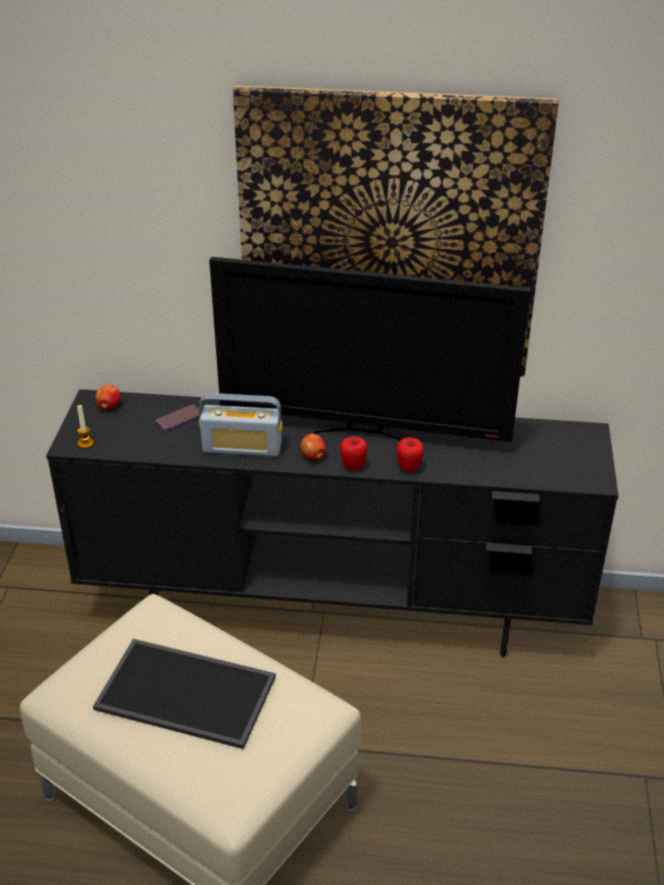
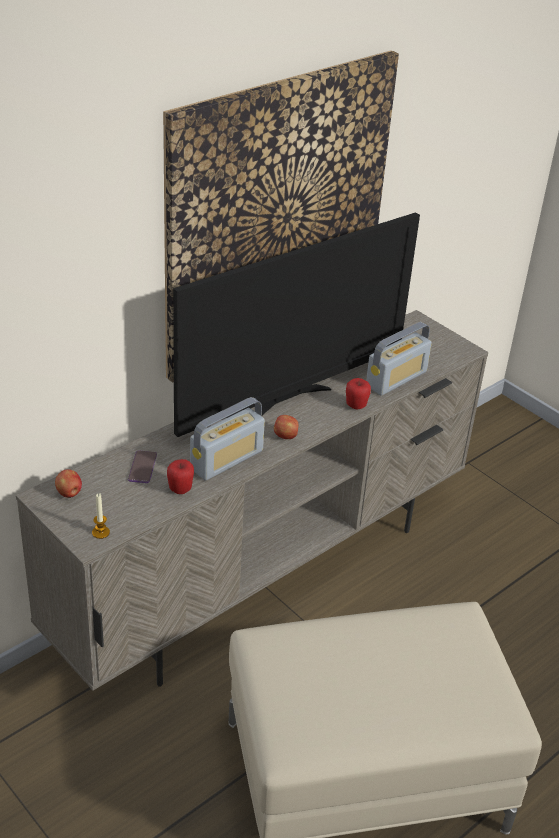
camera: 50 degrees left, 0 degrees up
(188, 691) = (378, 670): tray -> none
(335, 609) = (267, 576): black tv stand -> beige tv stand
(353, 466) = (321, 426): apple -> apple (180, 489)
(483, 467) = (396, 379): none -> radio

